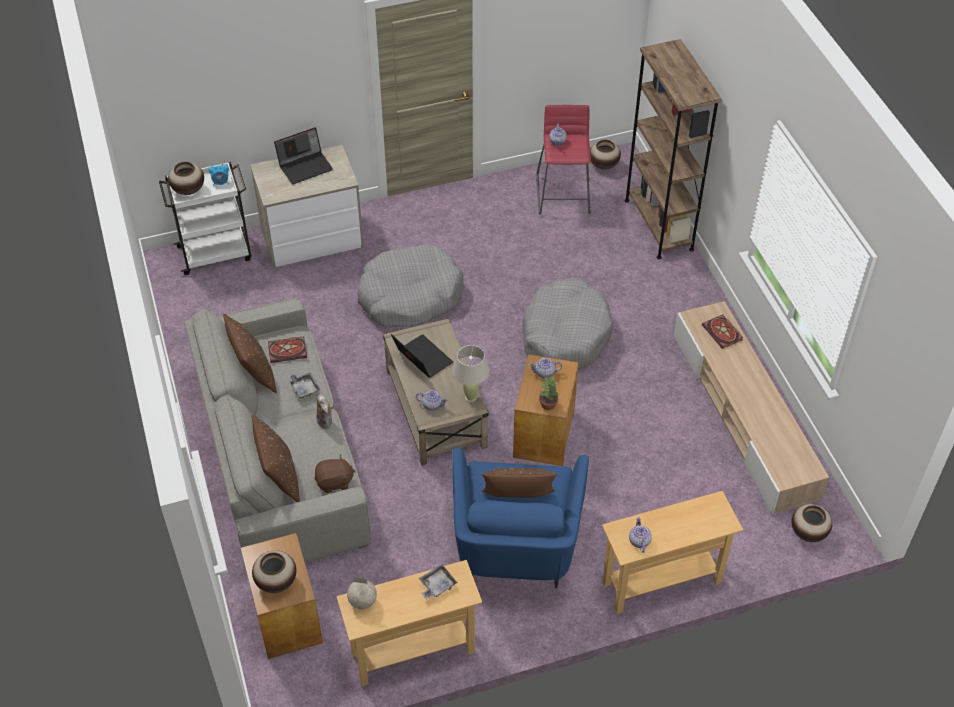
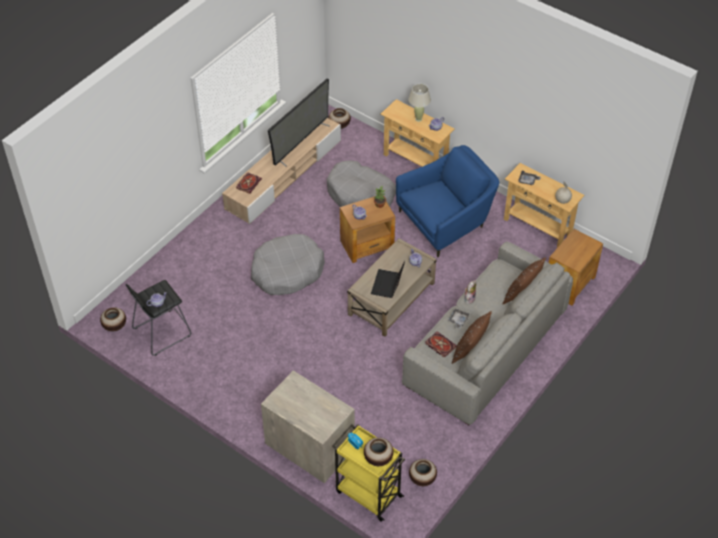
camera: 125 degrees left, 0 degrees up
(216, 253) = (367, 493): white cart -> yellow cart
(276, 582) = (581, 247): vase -> vase (422, 479)
(305, 166) = (299, 410): laptop -> none
(334, 482) = (501, 271): brown plush toy -> none
(410, 296) = (317, 360): grey dog bed -> grey dog bed (360, 195)
(470, 397) = (395, 249): beige table lamp -> beige table lamp (418, 119)
(518, 502) = (442, 197): brown pillow -> none
(563, 195) = (161, 332): red stool -> black stool
(658, 225) = (155, 272): brown bookcase -> none
(767, 425) = (301, 142): none -> television

